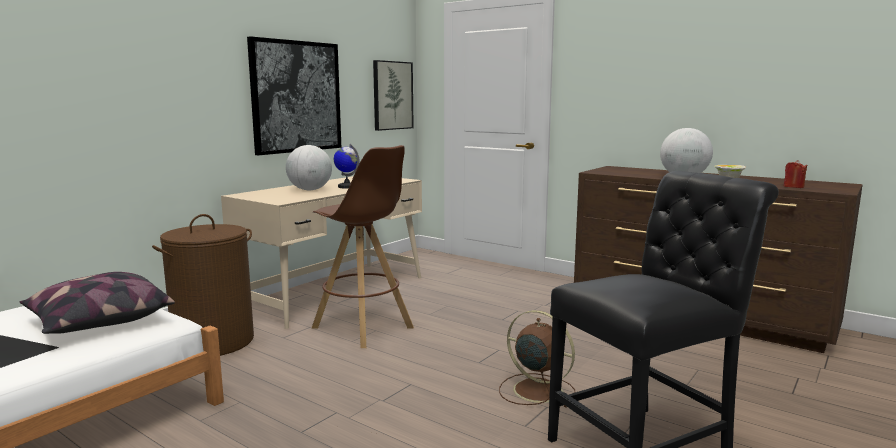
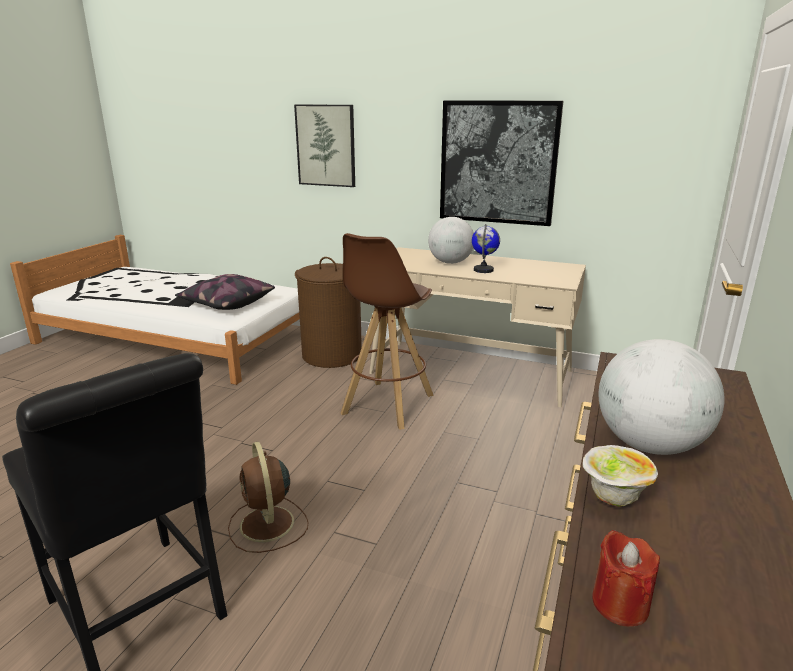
camera: 75 degrees right, 10 degrees up
(392, 95) = (666, 168): picture -> picture (326, 145)
(535, 390) = (267, 525): brown fan -> brown fan turned 135 degrees clockwise

